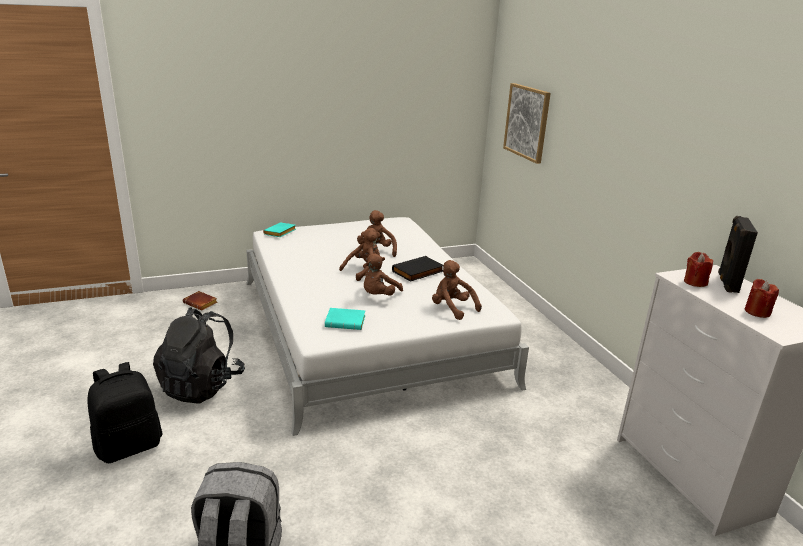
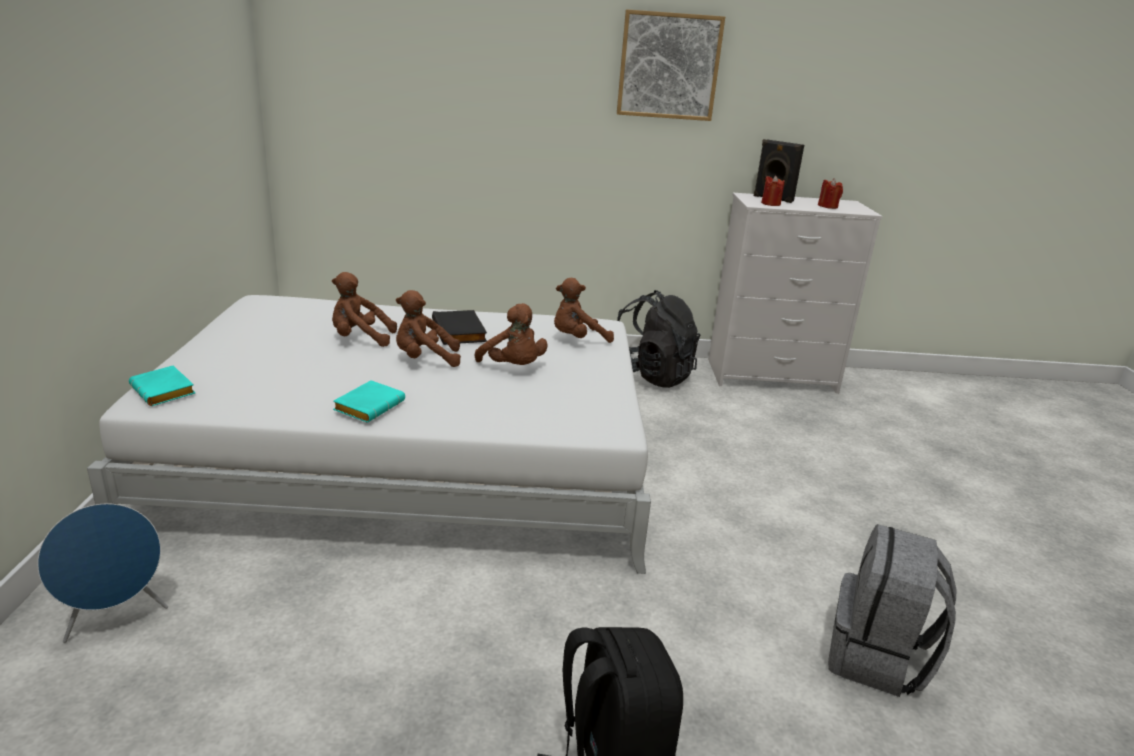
camera: 70 degrees left, 0 degrees up
(201, 303) = (116, 618): brown book -> blue speaker
(202, 386) = (462, 653): black backpack -> black backpack (651, 376)
(346, 322) = (575, 402): turquoise book -> turquoise book (369, 406)
(363, 271) = (425, 360): brown plush toy -> brown plush toy turned 75 degrees counterclockwise
(527, 122) = (380, 102): picture -> picture (669, 66)

